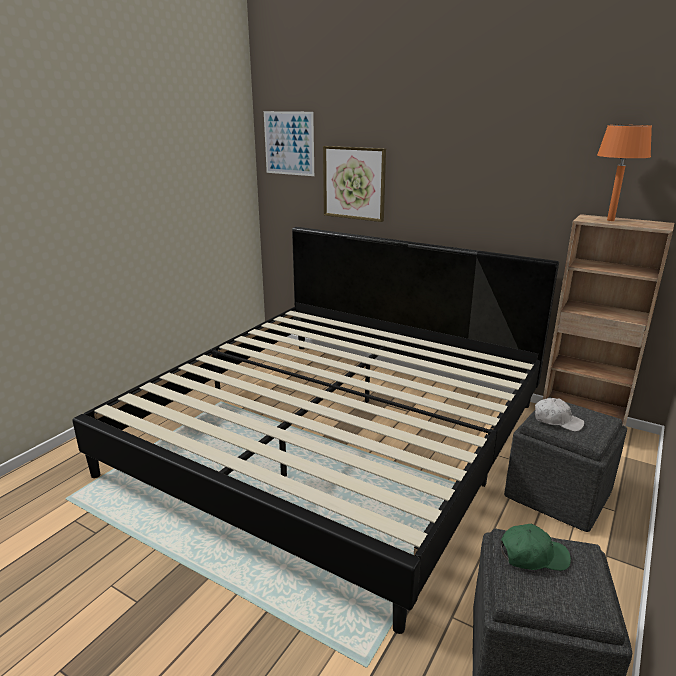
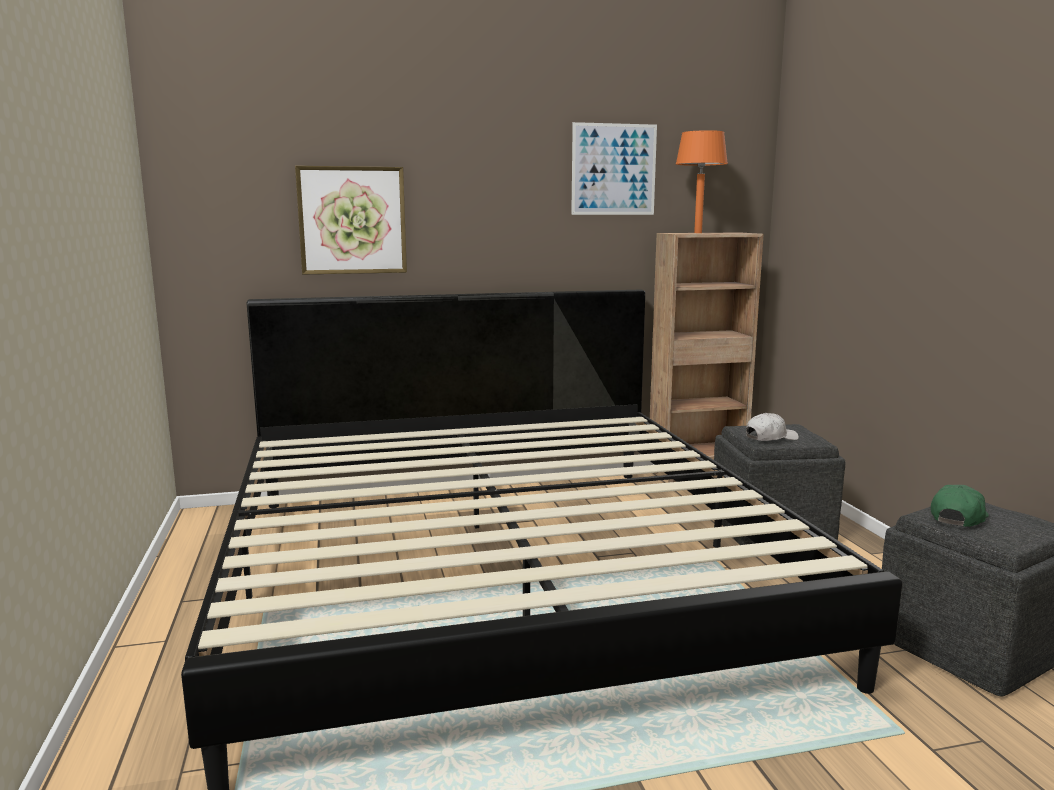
camera: 45 degrees left, 10 degrees down
(289, 143) = (221, 164): picture -> picture (614, 169)

